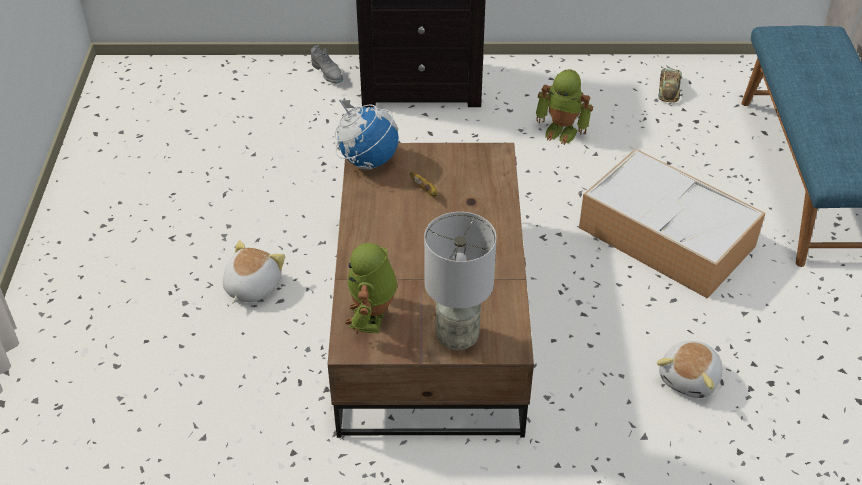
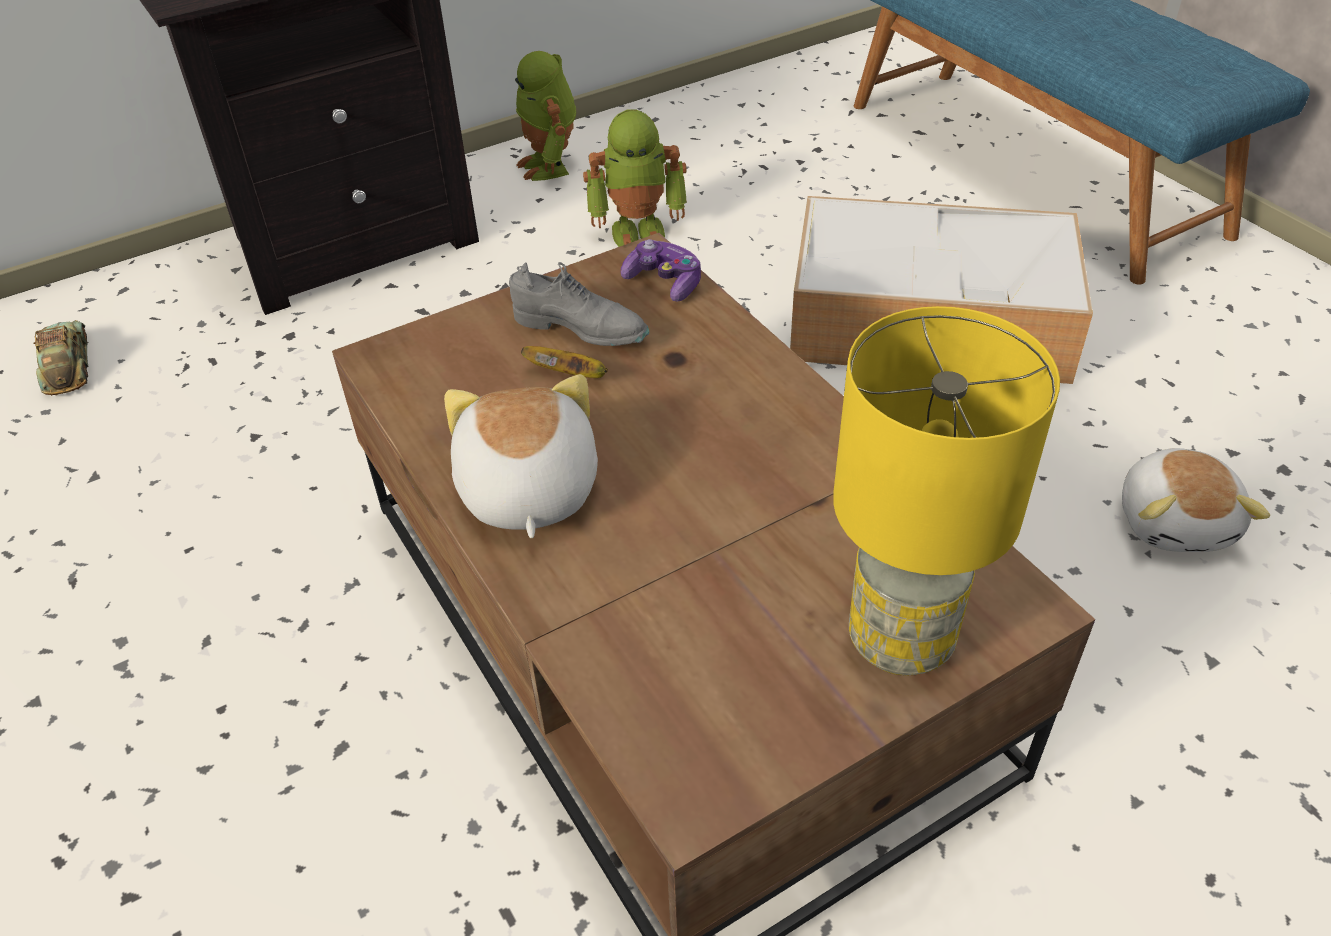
camera: 30 degrees left, 0 degrees up
(251, 287) = (254, 750): plush toy -> plush toy (526, 491)
(328, 73) = (161, 284): grey shoe -> grey shoe (581, 329)
(367, 160) = (404, 366): globe -> none
(372, 318) = (684, 692): toy robot -> toy robot (550, 166)
(456, 337) = (898, 642): grey table lamp -> yellow table lamp
(495, 167) = (664, 282): none -> game controller
(669, 89) = (742, 122): toy car -> toy car (67, 365)

